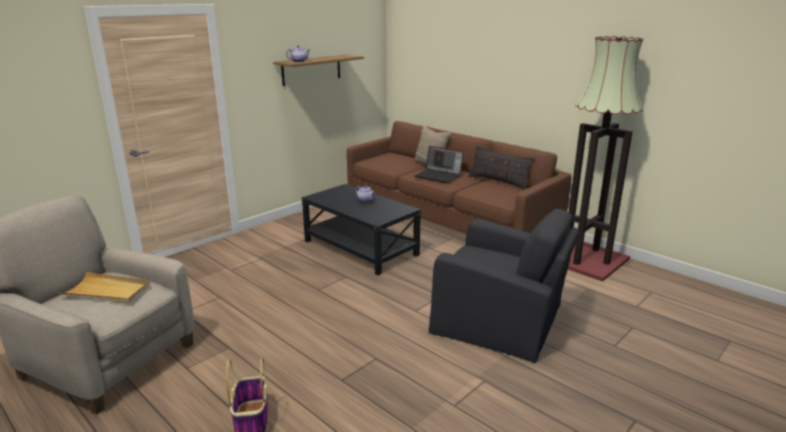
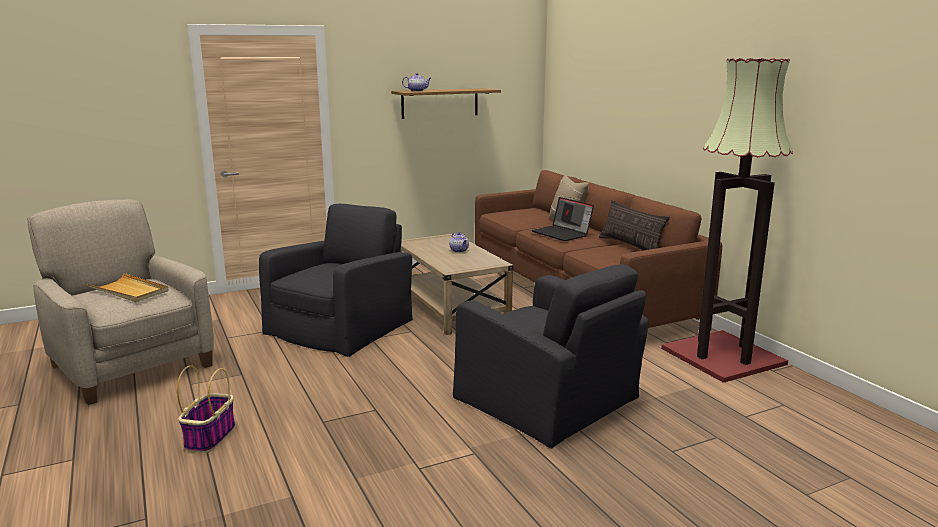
camera: 20 degrees right, 5 degrees down
(282, 282) = (341, 326): none -> black armchair
(360, 248) = (451, 307): black coffee table -> beige coffee table

